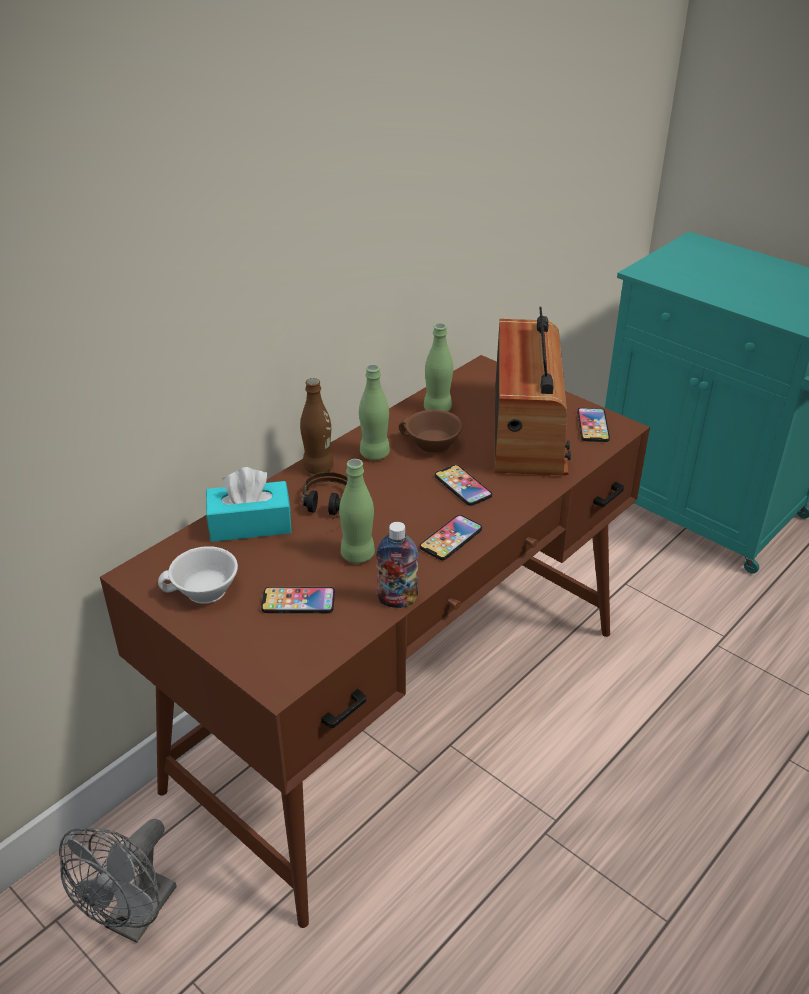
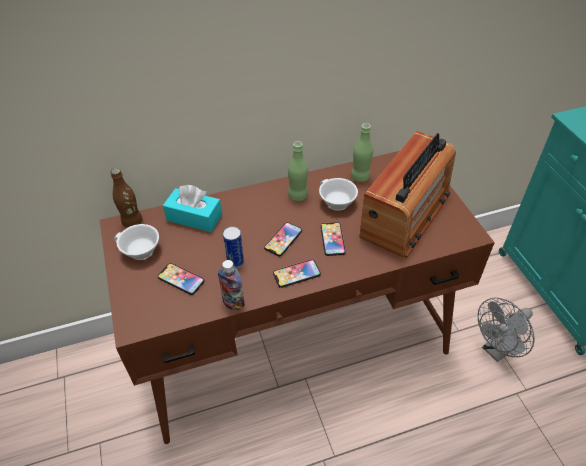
camera: 30 degrees right, 10 degrees up
(135, 918) = (95, 394): grey fan -> grey fan (497, 350)
(318, 468) = (258, 193): brown bottle -> brown bottle (132, 222)
(327, 510) = (242, 225): headphones -> none
(358, 554) = (235, 262): green bottle -> can
(430, 445) = (335, 202): brown cup -> white cup
(593, 426) = (453, 226): phone -> phone (283, 239)

